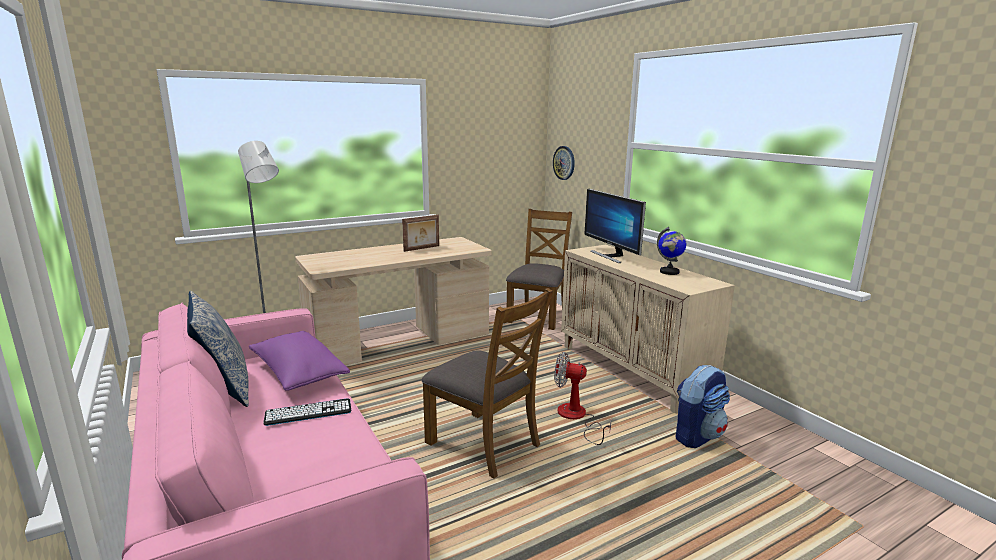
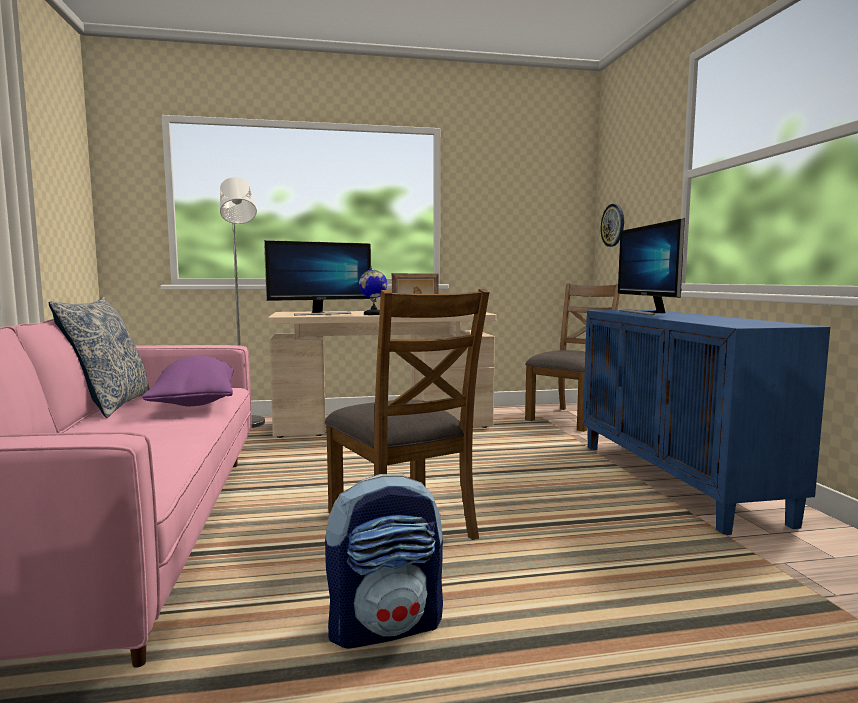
camera: 20 degrees right, 10 degrees down
(308, 412) = (157, 427): keyboard -> none
(346, 260) = (320, 314): none -> monitor
(576, 418) = (555, 518): fan -> none
(632, 371) = (676, 481): beige cabinet -> blue cabinet
(669, 272) = (723, 319): globe -> globe (373, 314)
(697, 435) = (751, 567): backpack -> backpack (386, 626)

